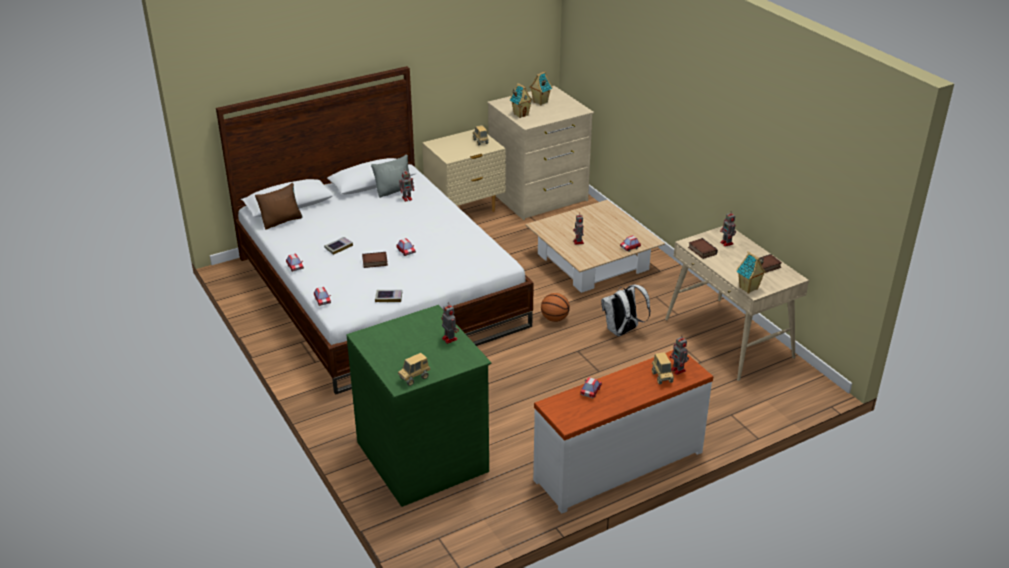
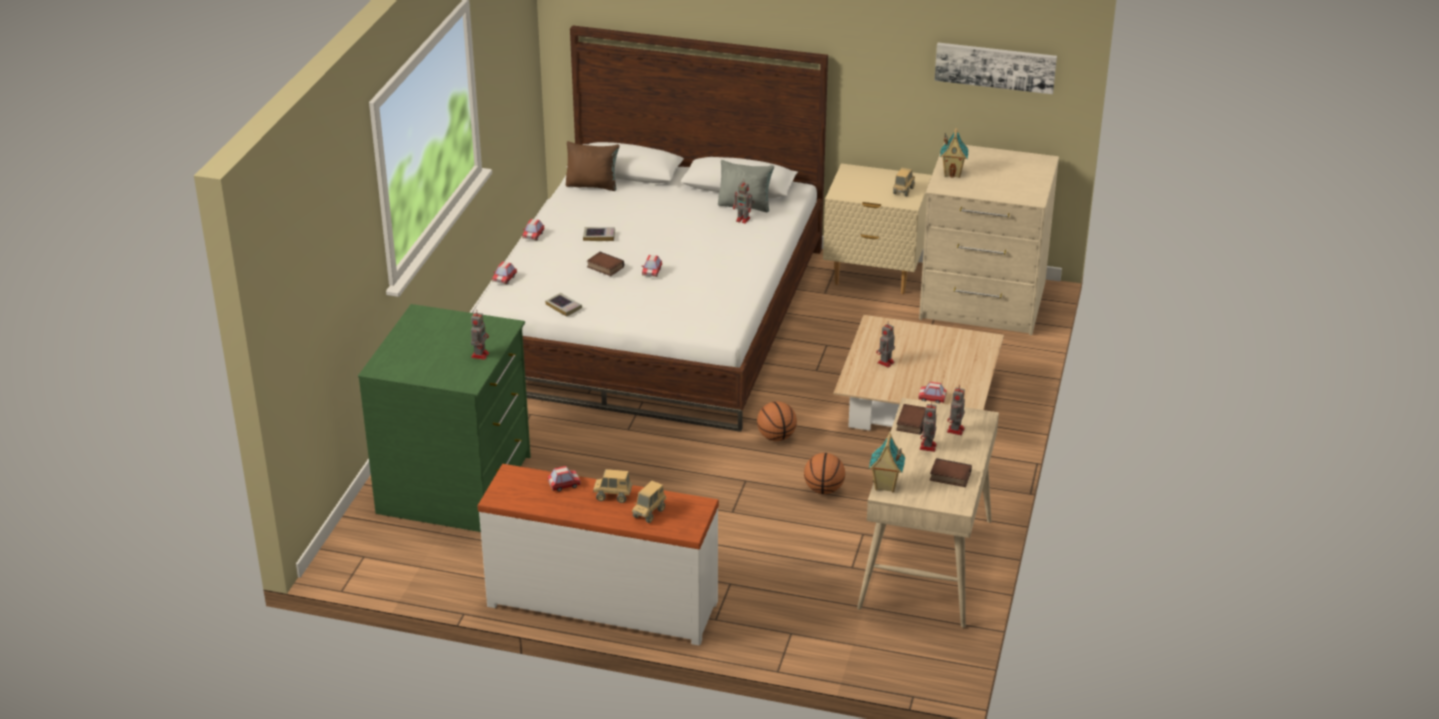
camera: 45 degrees right, 0 degrees up
(414, 378) = (396, 370): toy truck -> toy truck (613, 496)
(511, 38) = (995, 67): none -> picture
(540, 102) = (1002, 169): toy house -> none
(622, 331) = (823, 489): white backpack -> basketball
(678, 370) = (675, 517): toy robot -> toy robot (927, 447)

